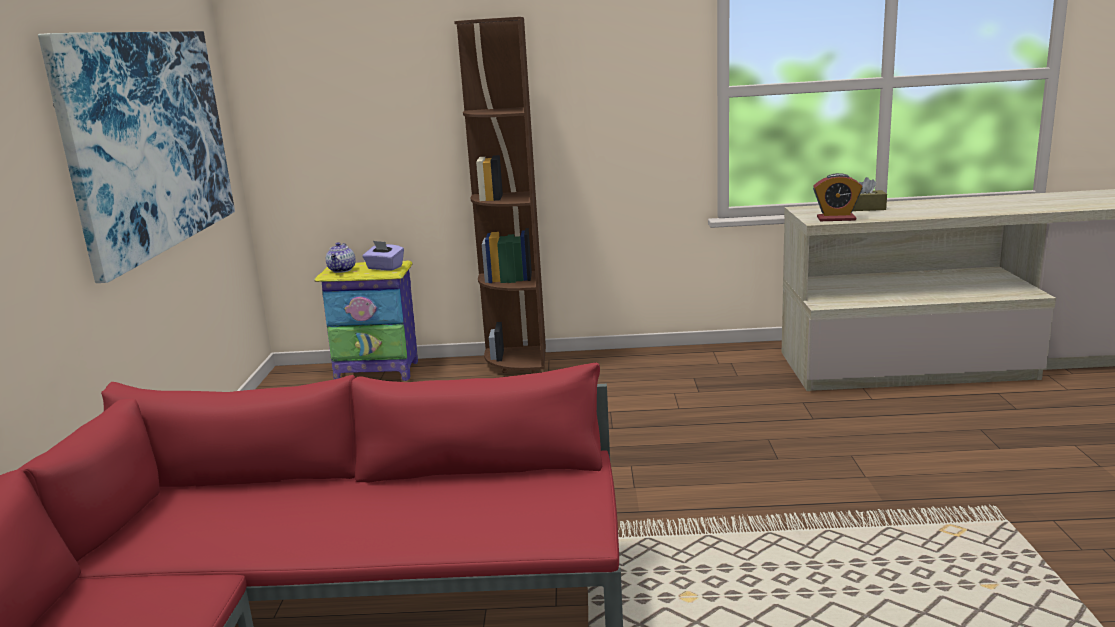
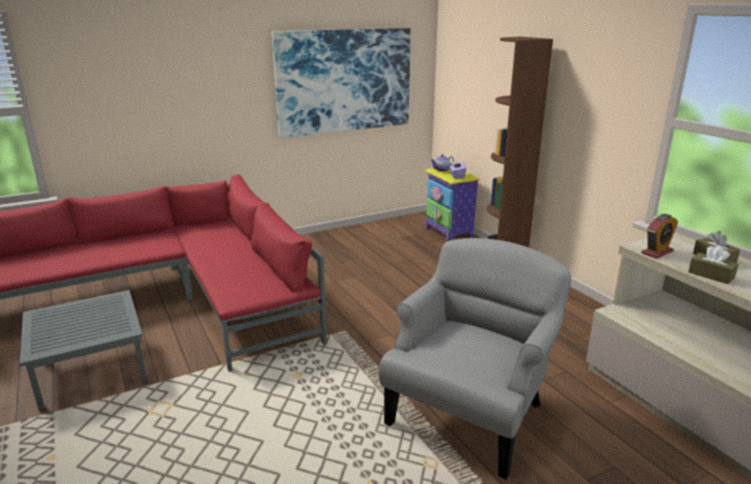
camera: 60 degrees right, 5 degrees up
(836, 219) = (657, 252): alarm clock -> alarm clock turned 105 degrees counterclockwise
(859, 479) = (470, 413): none -> grey armchair
(902, 215) = (711, 275): none -> brown tissue box

